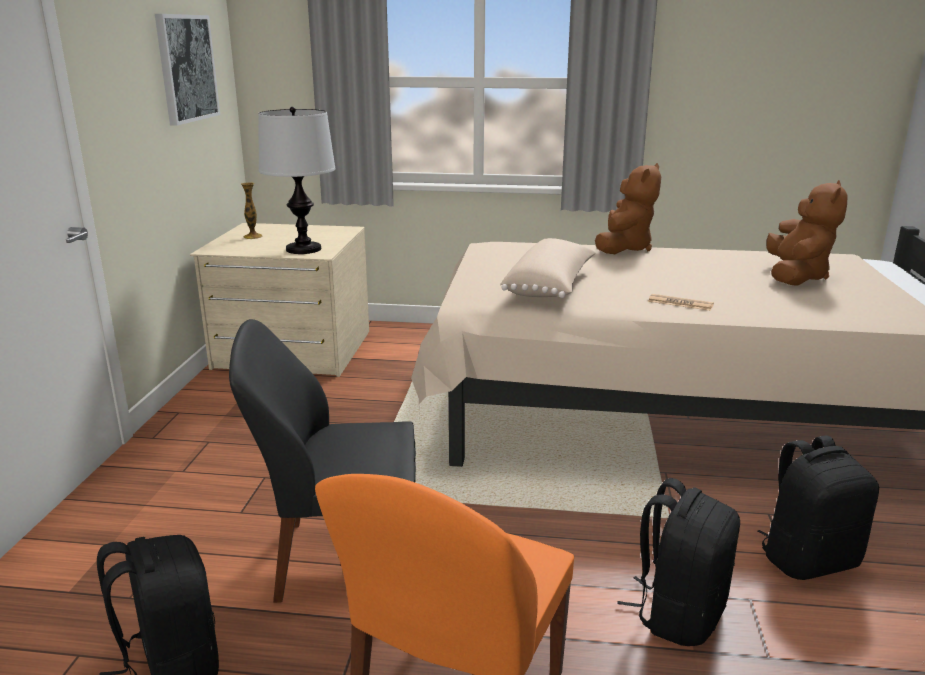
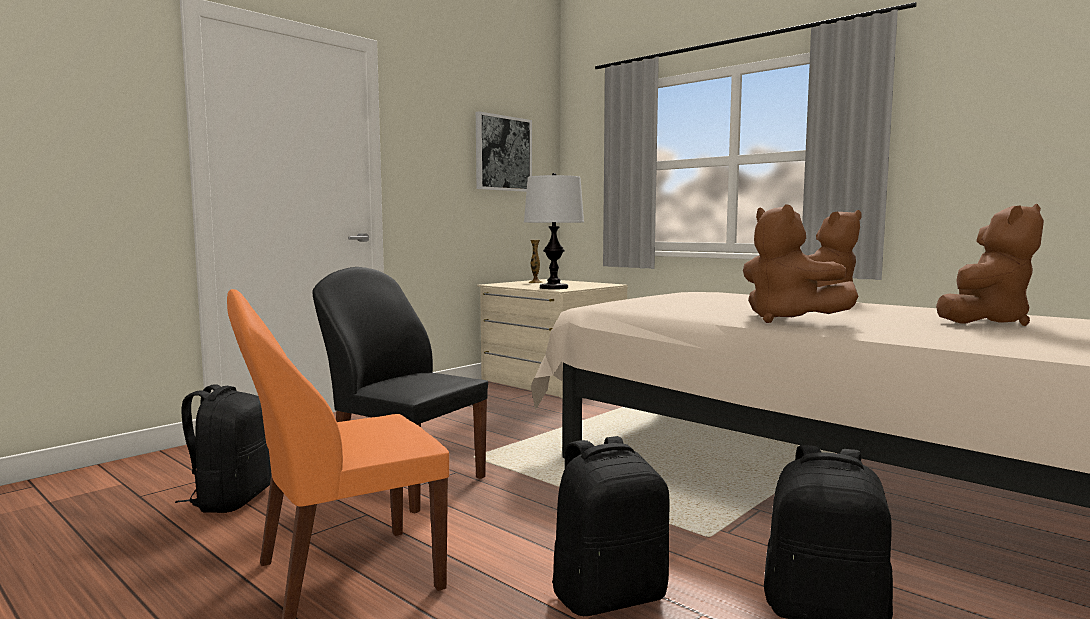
camera: 35 degrees right, 15 degrees down
(551, 287) = (686, 306): beige pillow -> none
(680, 303) = (788, 320): newspaper -> brown plush toy

